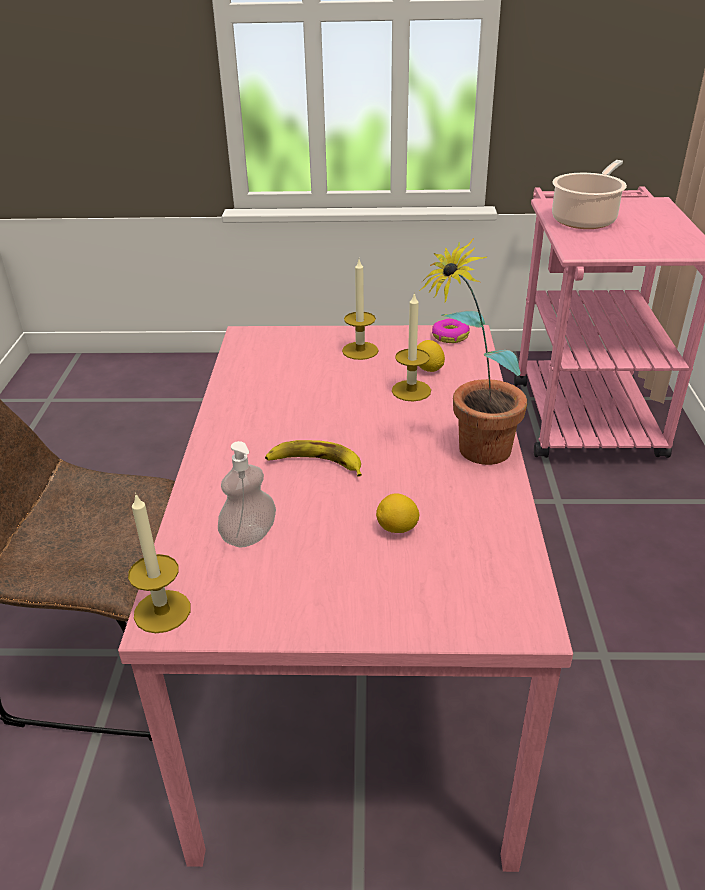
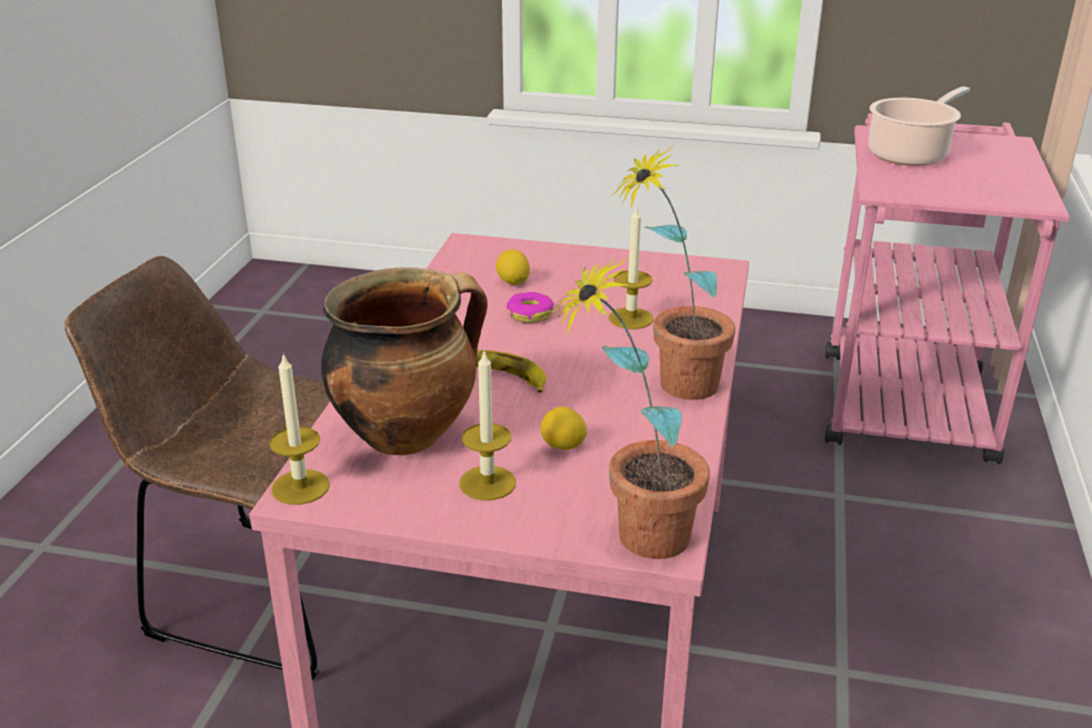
camera: 10 degrees right, 5 degrees down
(249, 536) = (407, 433): soap dispenser -> cooking pot
(360, 350) = (589, 272): candle -> candle (487, 483)
(428, 369) = (659, 299): lemon -> lemon (513, 282)
(450, 336) = (698, 268): donut -> donut (530, 314)
(493, 618) = (631, 537): none -> potted plant

